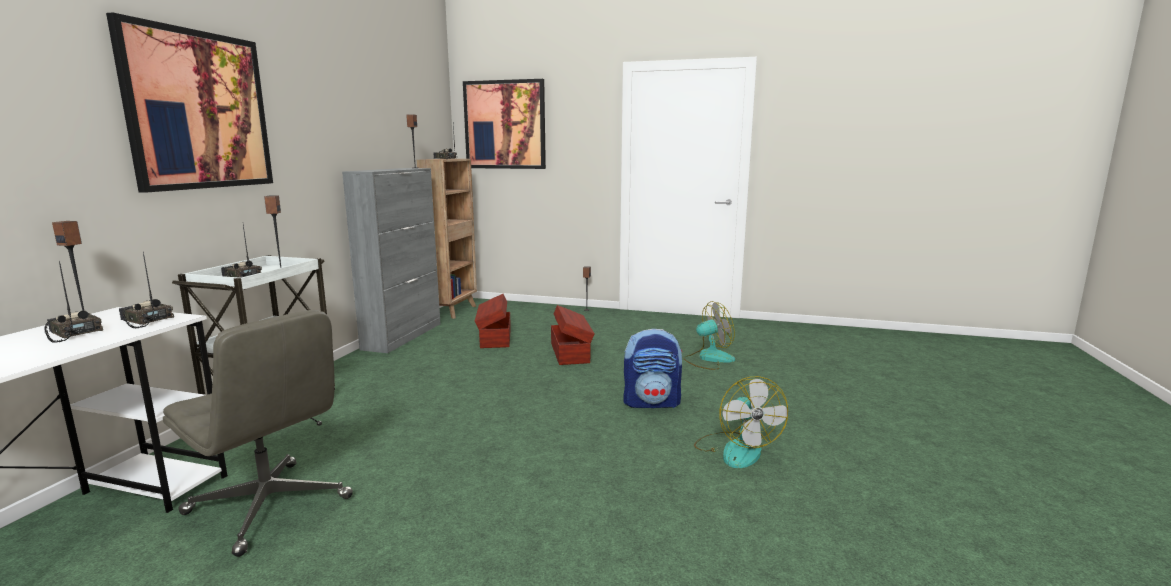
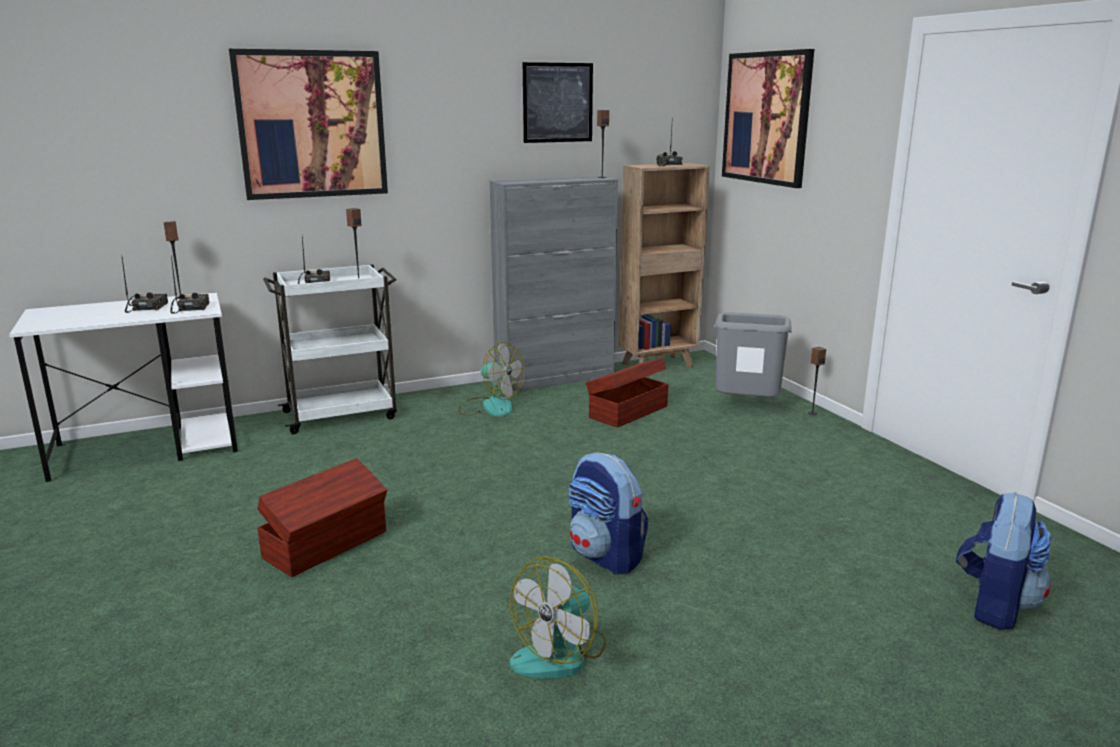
camera: 50 degrees right, 5 degrees up
(270, 506) = (213, 485): grey office chair -> none
(374, 107) = (557, 102): none -> picture
(551, 316) = (747, 407): none -> grey trash can
(570, 352) = (663, 460): brown storage box -> brown storage box (328, 545)
(708, 359) = (810, 543): fan -> fan (490, 406)
(801, 352) = (994, 605): none -> backpack

